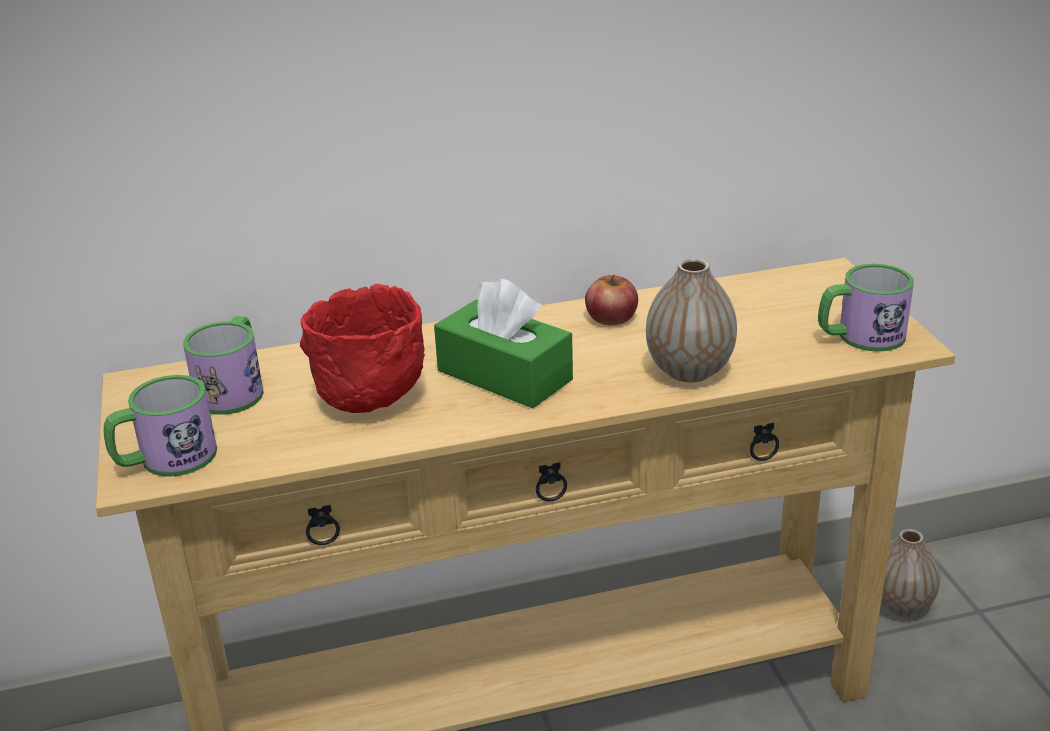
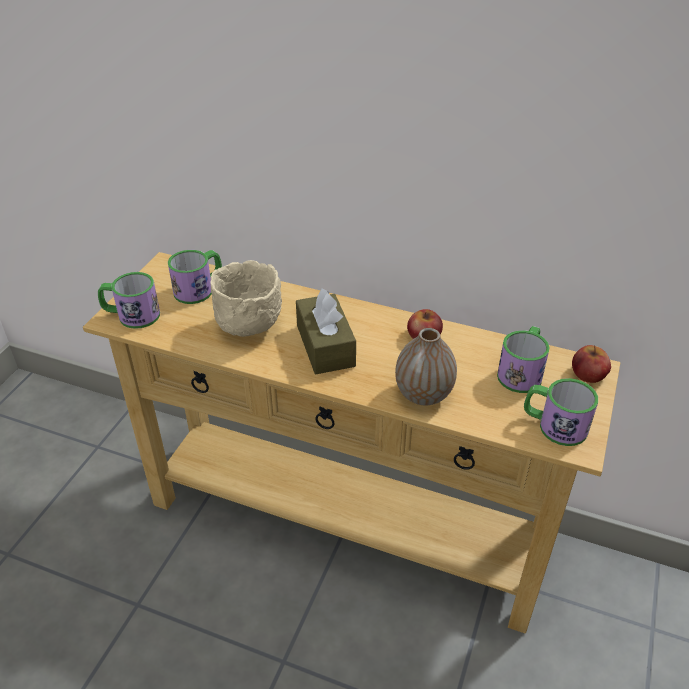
camera: 35 degrees right, 10 degrees up
(373, 400) = (249, 328): red bowl -> beige bowl
(504, 375) = (325, 345): green tissue box -> brown tissue box
(764, 305) = (522, 372): none -> mug
(830, 279) = (588, 374): none -> apple
(900, 605) = (603, 593): vase -> none

